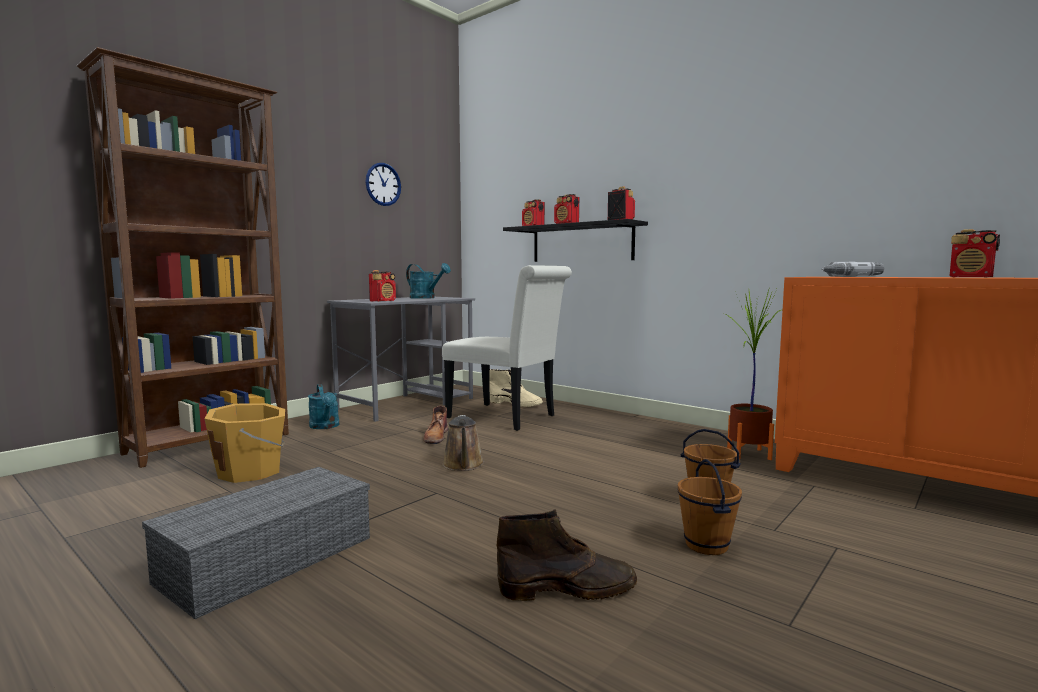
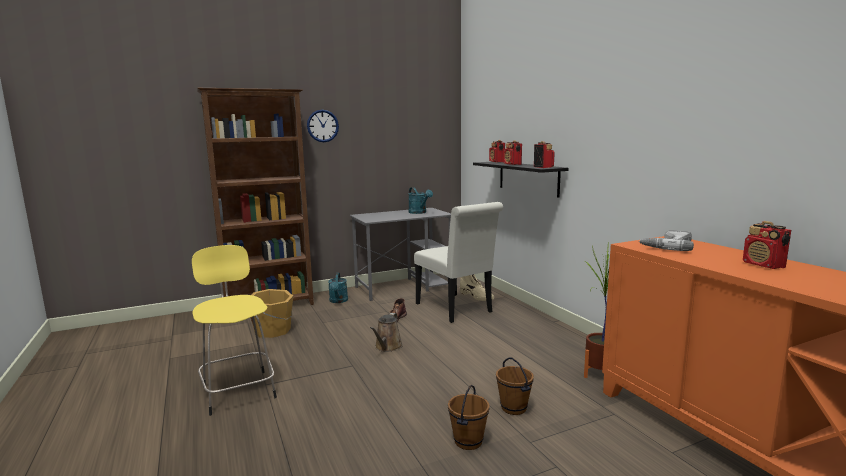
camera: 25 degrees right, 5 degrees up
(270, 557) = (238, 390): grey storage box -> yellow stool
(383, 184) = (393, 130): wall clock -> wall clock (322, 126)
(383, 301) = (379, 219): radio -> none
(568, 589) = (356, 448): brown boot -> none

